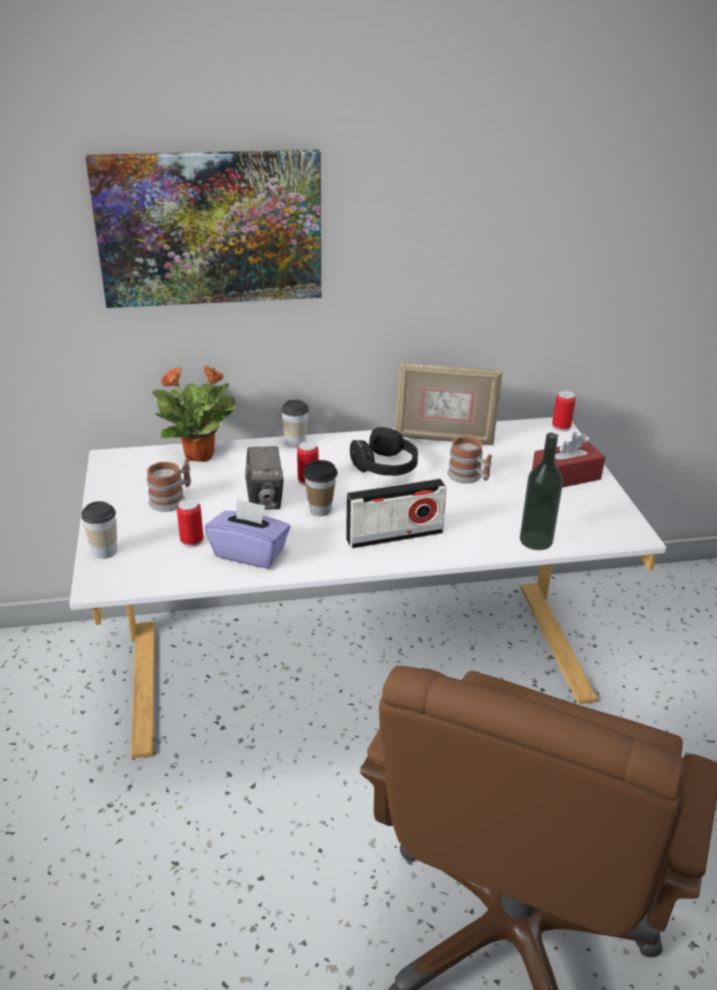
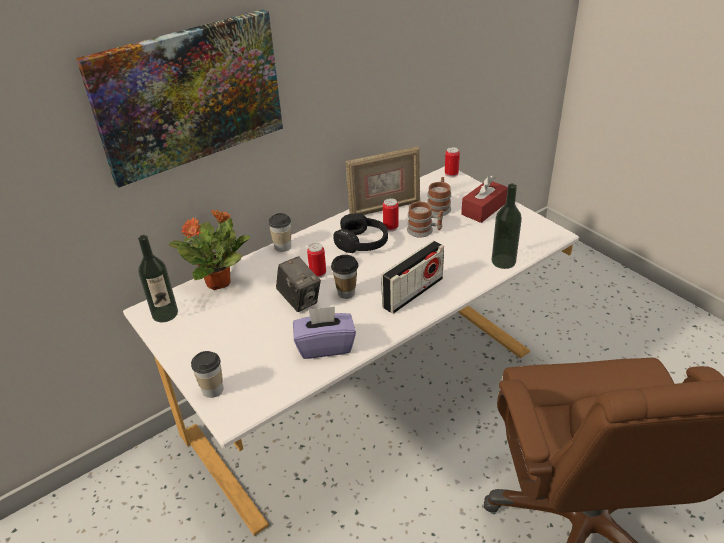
camera: 25 degrees left, 5 degrees up
(123, 466) = (165, 314): none -> bottle
(172, 499) = (228, 326): mug -> mug (439, 207)
(192, 541) = (274, 354): can -> can (390, 227)

